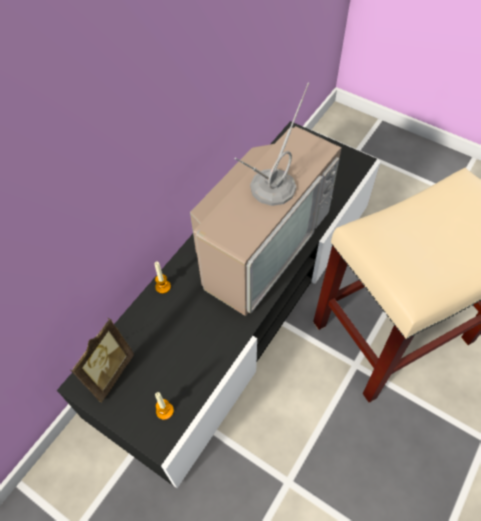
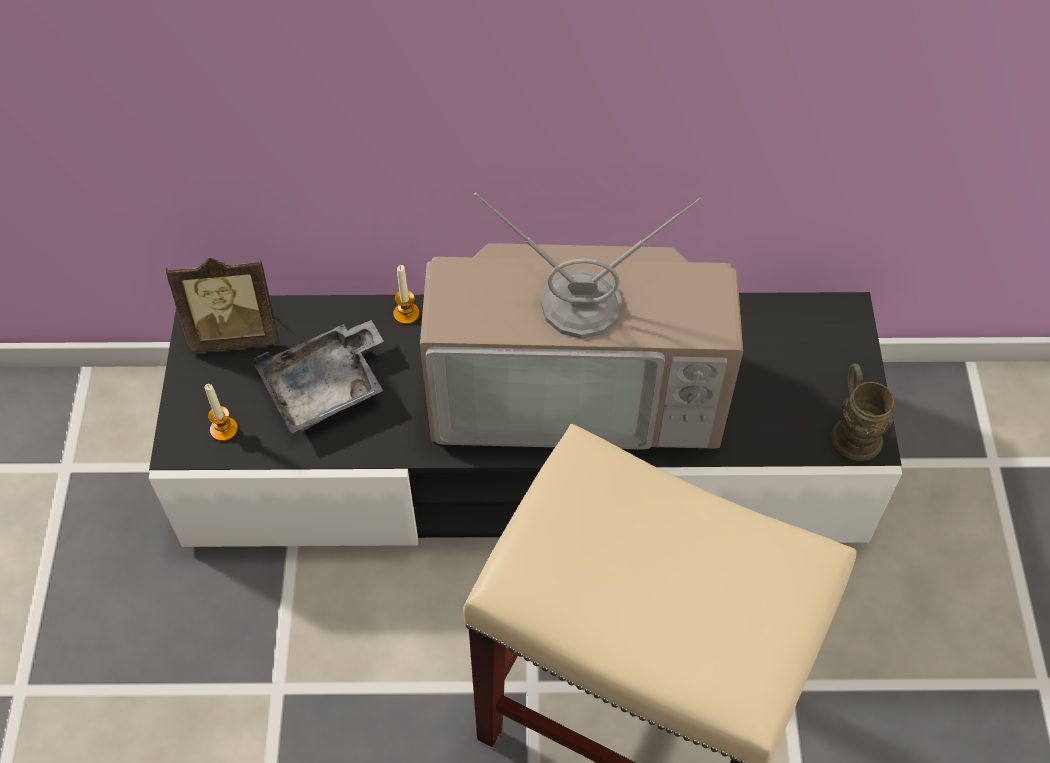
camera: 55 degrees right, 0 degrees up
(177, 346) = (326, 387): none -> grey tray
(350, 163) = (853, 429): none -> brown mug

